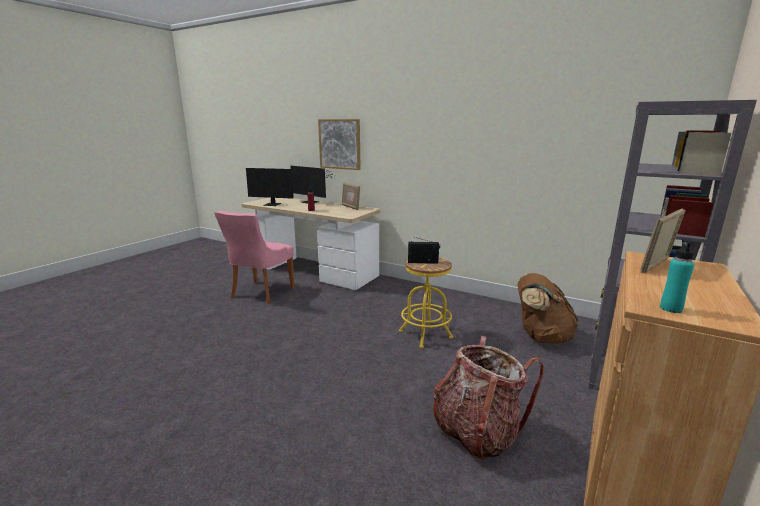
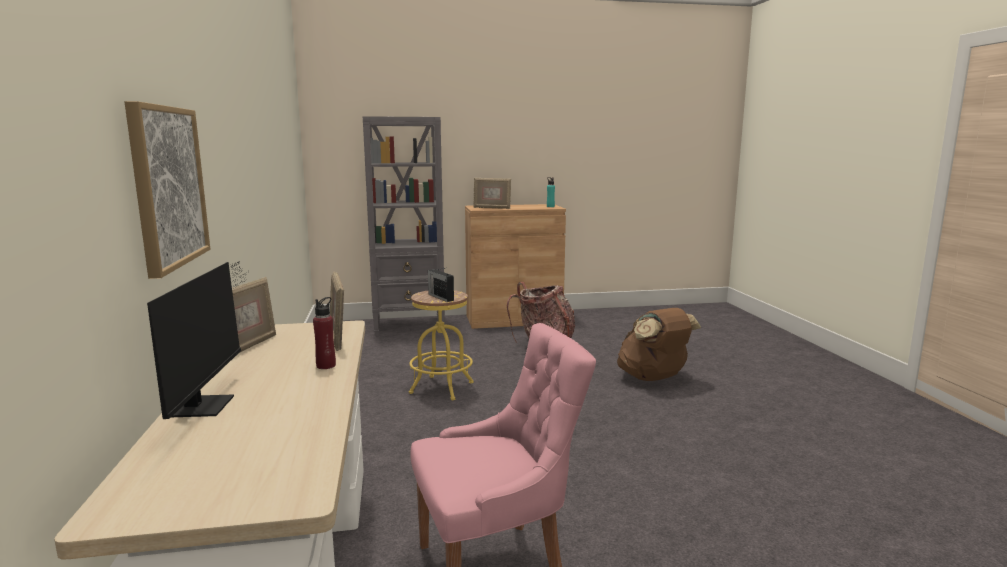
camera: 130 degrees left, 5 degrees down
(274, 204) = (297, 435): monitor -> none
(335, 213) = (338, 338): none -> picture frame
(541, 336) = (377, 350): brown backpack -> brown backpack (653, 378)

